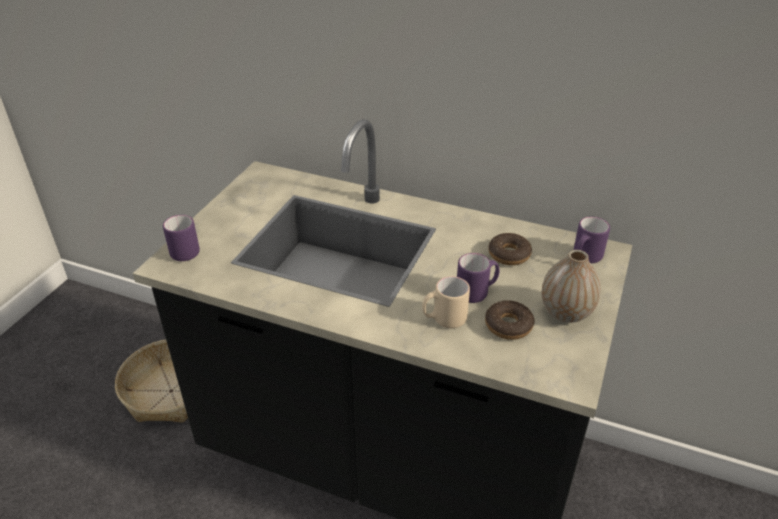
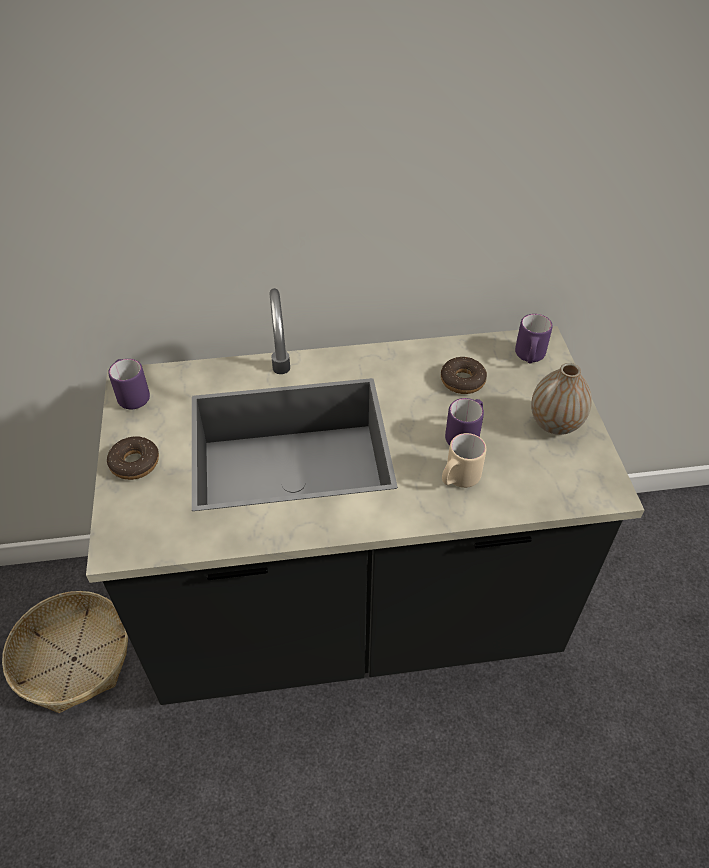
camera: 30 degrees left, 10 degrees up
(186, 250) = (126, 517): purple mug -> purple mug (132, 395)
(508, 325) = (518, 459): donut -> donut (134, 463)

